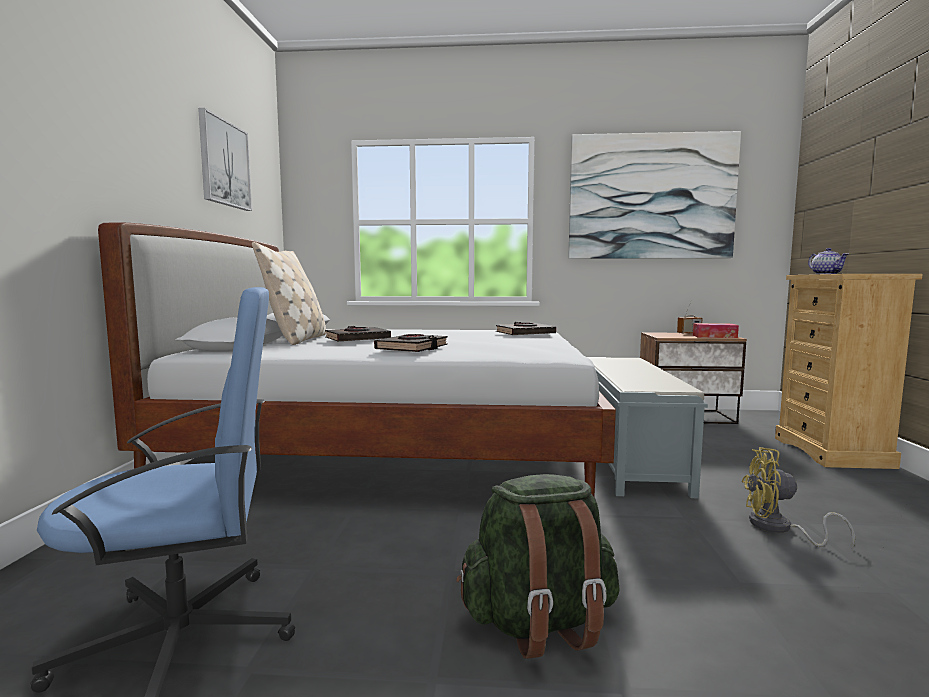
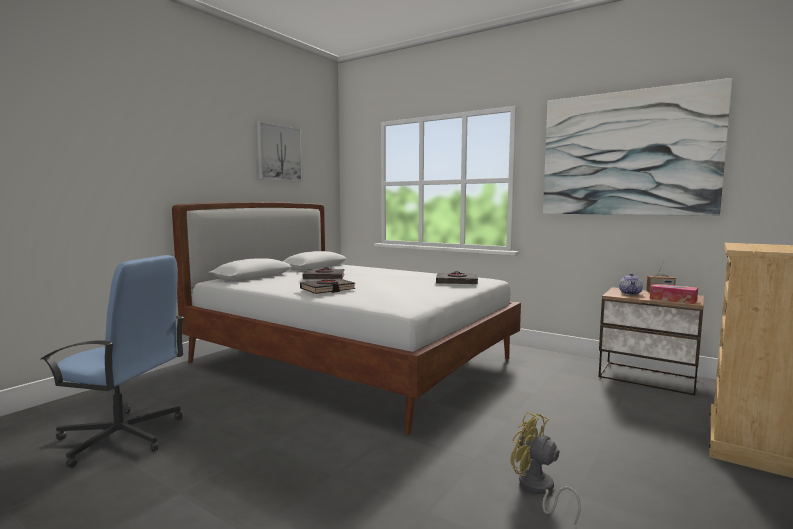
camera: 30 degrees right, 0 degrees up
(297, 340) = (294, 275): beige pillow -> none
(539, 622) = (267, 486): green backpack -> none
(627, 456) = (516, 401): grey bench -> none
(827, 274) = (752, 246): teapot -> teapot (630, 293)

